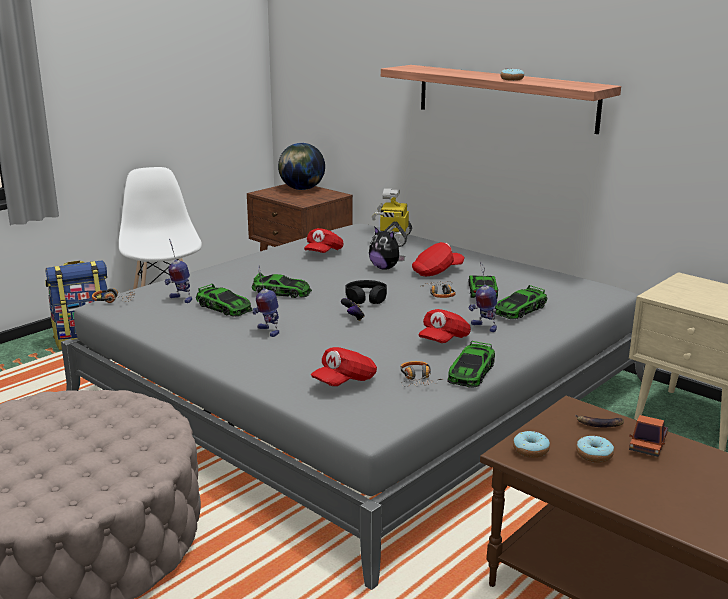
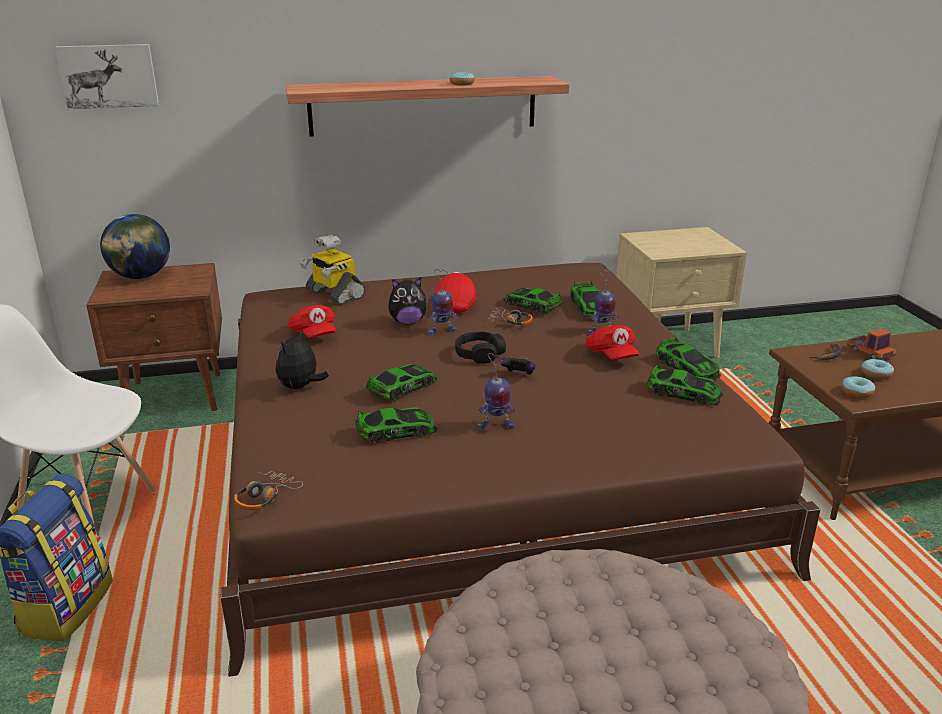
camera: 55 degrees left, 5 degrees up
(180, 299) = (328, 450): toy robot -> toy robot (441, 331)
(247, 271) = (300, 387): none -> plush toy
(316, 45) = (109, 76): none -> picture
(344, 382) = (659, 425): red cap -> none
(362, 390) = (470, 455): grey bed -> brown bed
(417, 380) = (684, 393): headphones -> toy car

